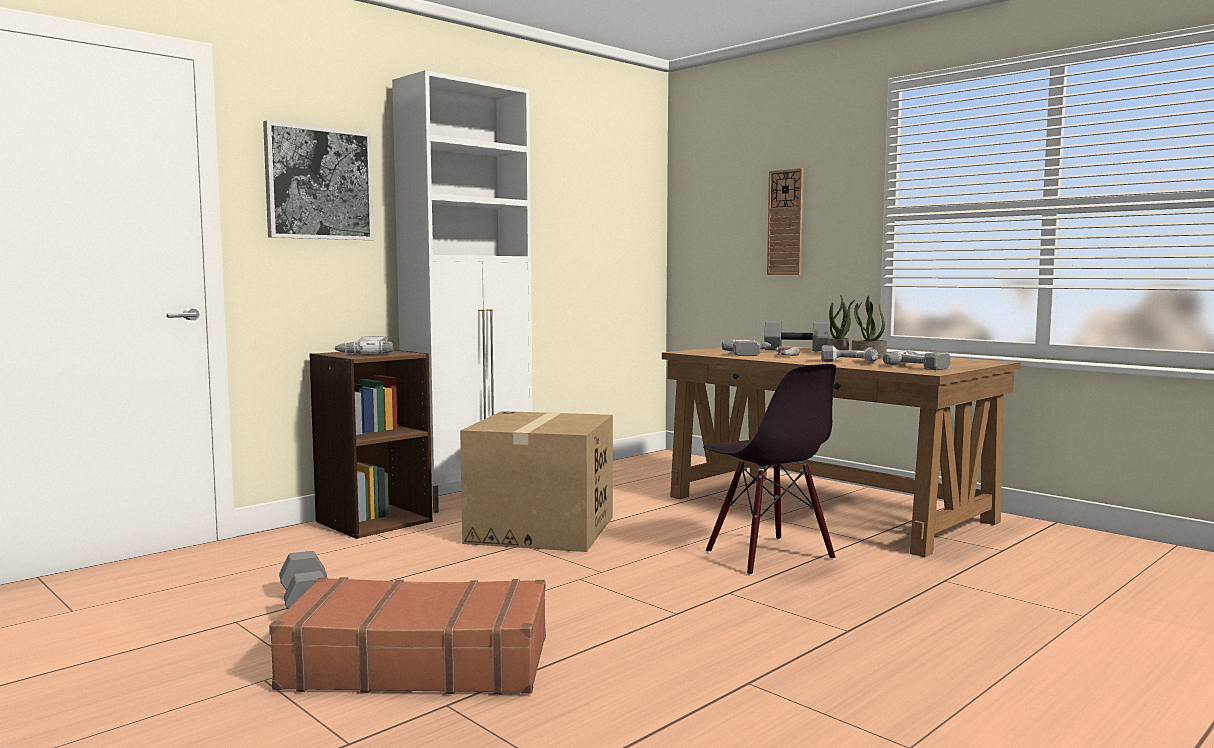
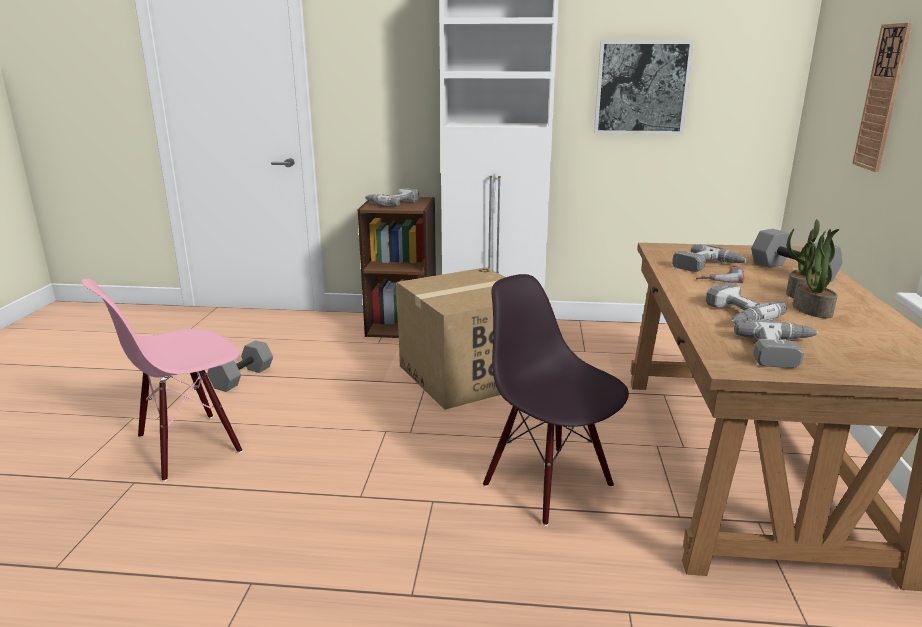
camera: 50 degrees right, 15 degrees up
(319, 183) = (381, 63): picture -> picture (641, 87)
(417, 662) = (188, 445): brown suitcase -> pink chair
(768, 556) = (549, 484): black chair -> black chair turned 120 degrees clockwise

